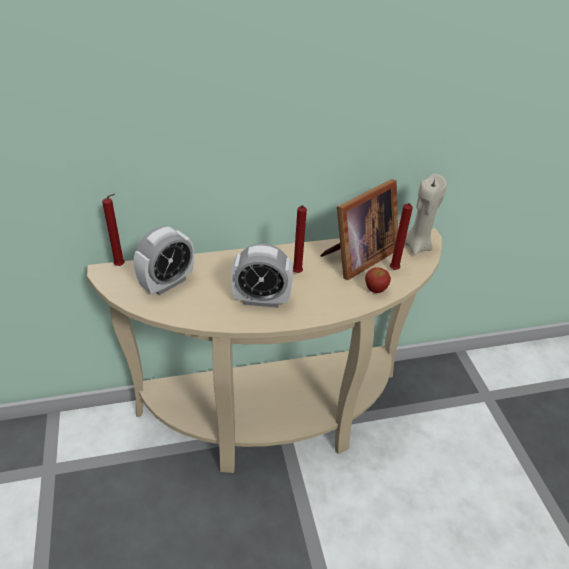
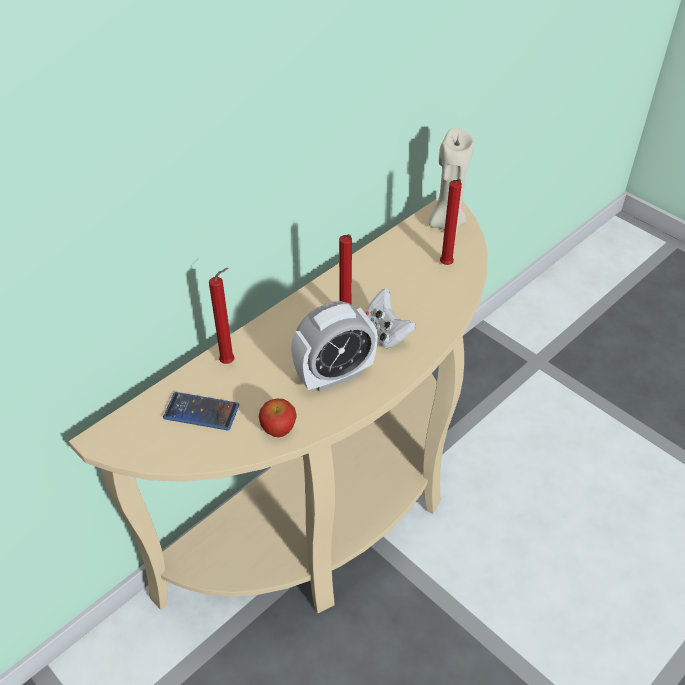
camera: 30 degrees left, 5 degrees up
(121, 266) = (118, 419): red candle -> red candle (230, 362)
(167, 283) = (201, 412): alarm clock -> phone
(316, 291) = (386, 332): none -> white game controller
(357, 257) = (395, 268): picture frame -> none
(375, 289) = (446, 298): apple -> apple (278, 429)

